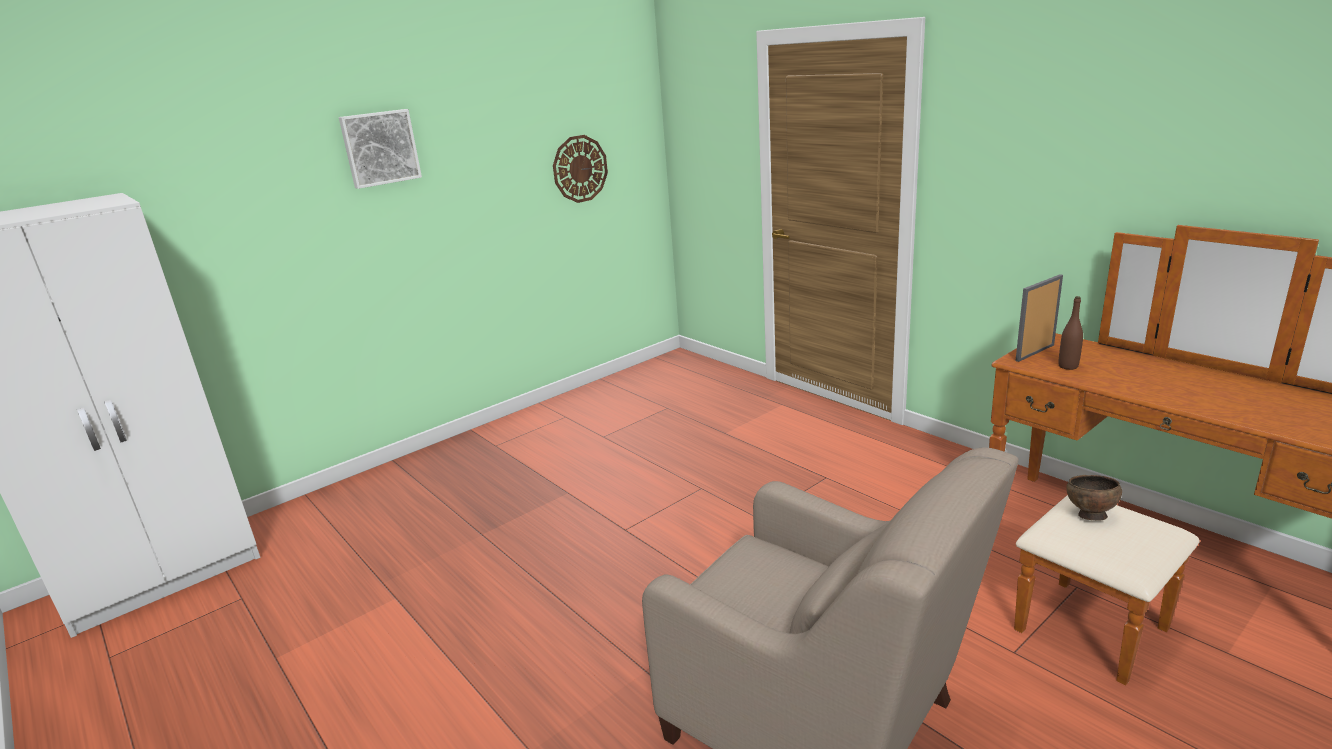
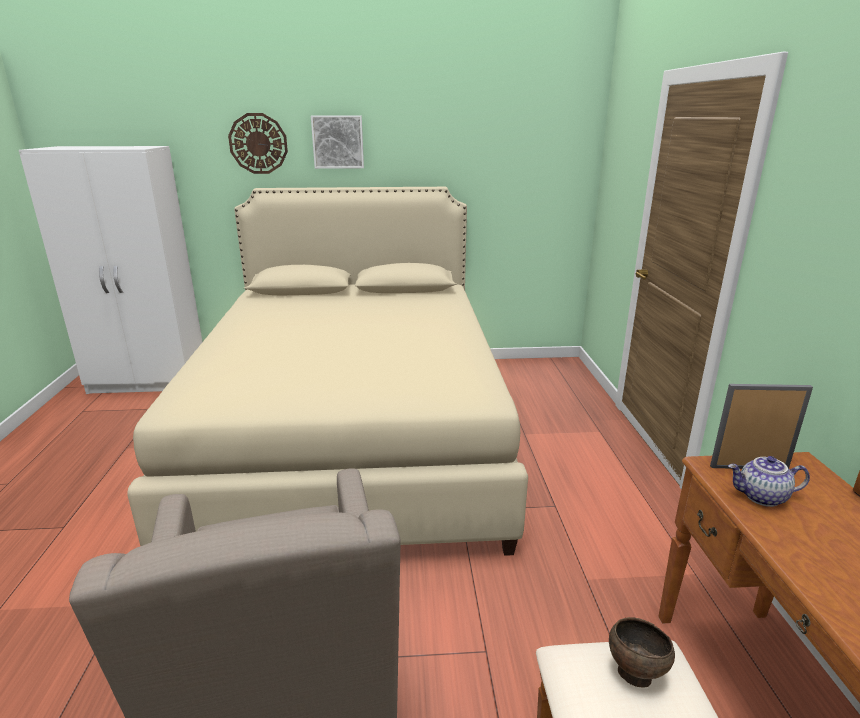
camera: 35 degrees right, 0 degrees up
(561, 508) = (352, 435): none -> beige bed
(580, 169) = (505, 184): wall clock -> wall clock (258, 143)
(1068, 366) = (761, 497): brown bottle -> teapot

